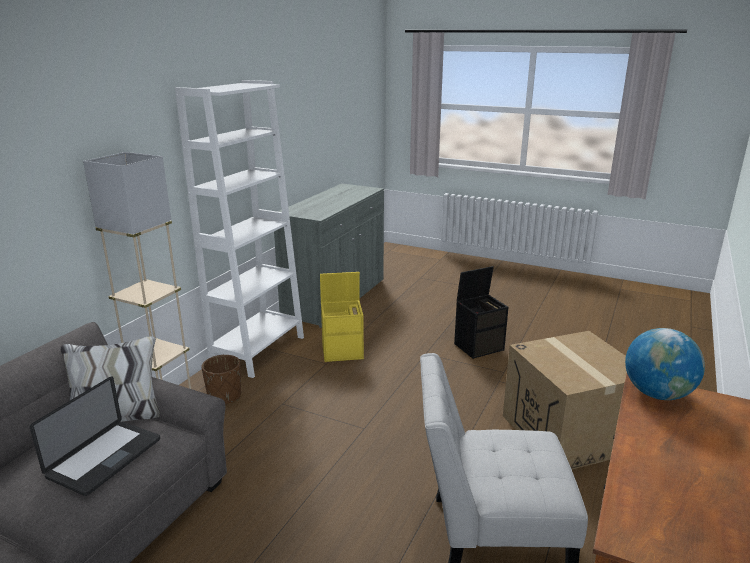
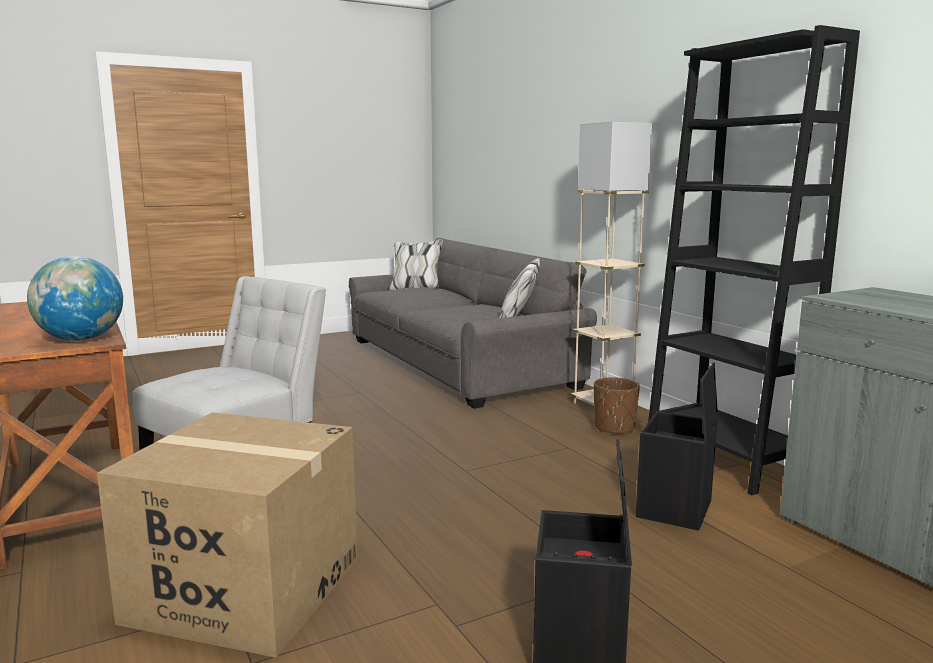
camera: 125 degrees right, 10 degrees down
(105, 458) = (459, 312): laptop -> none
(258, 351) = (723, 460): white bookcase -> black bookcase
(343, 351) = (675, 510): yellow storage box -> black storage box

